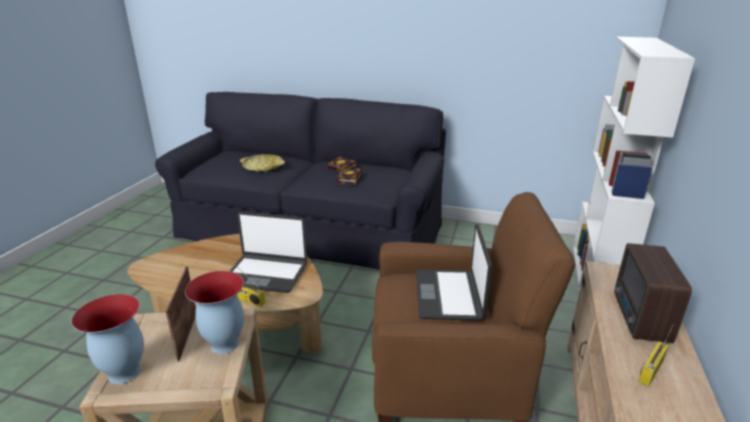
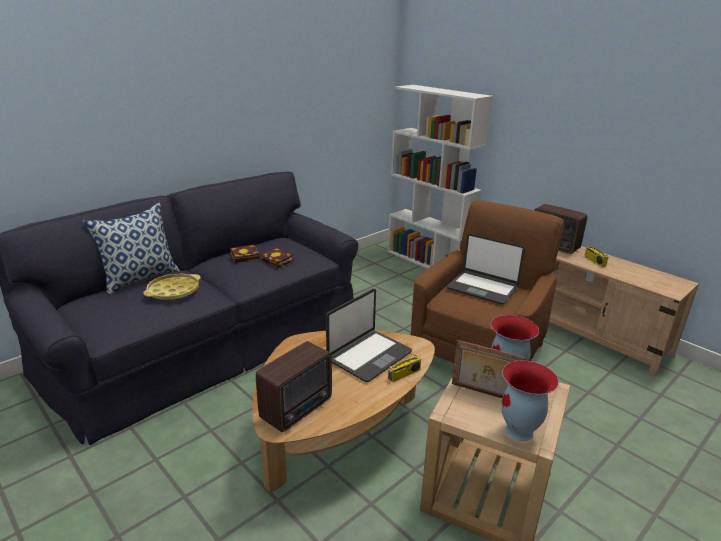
camera: 60 degrees left, 0 degrees up
(171, 267) = (298, 408): none -> radio
(274, 154) = (140, 278): none -> pillow

